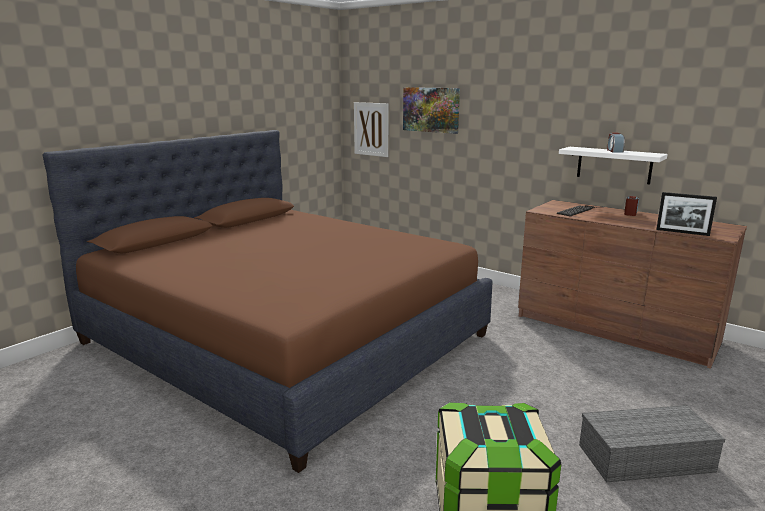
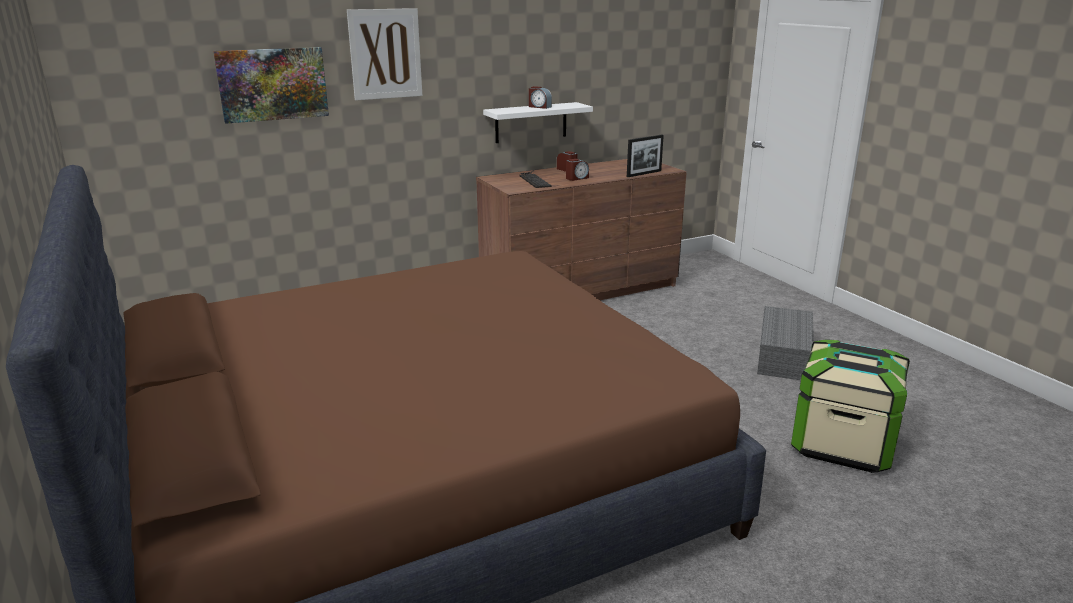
camera: 65 degrees left, 5 degrees up
(371, 129) = (144, 132): picture -> picture (385, 54)
(612, 218) = (577, 178): none -> alarm clock

